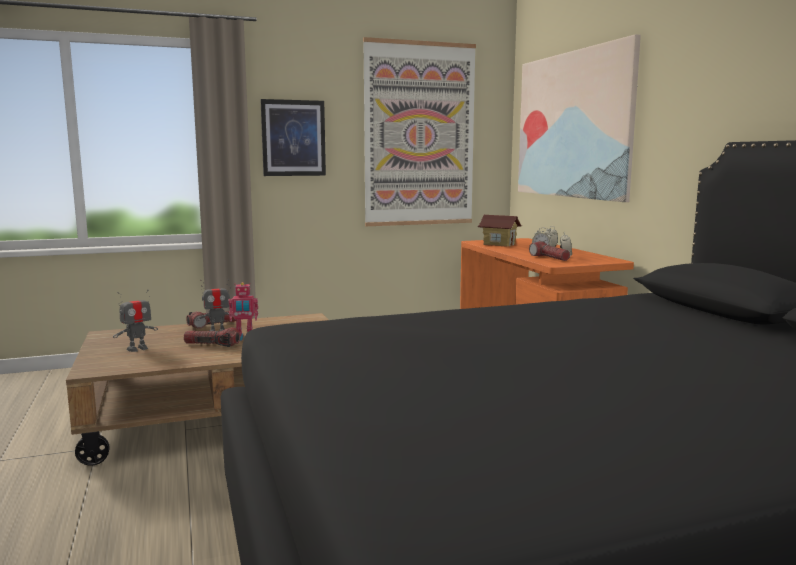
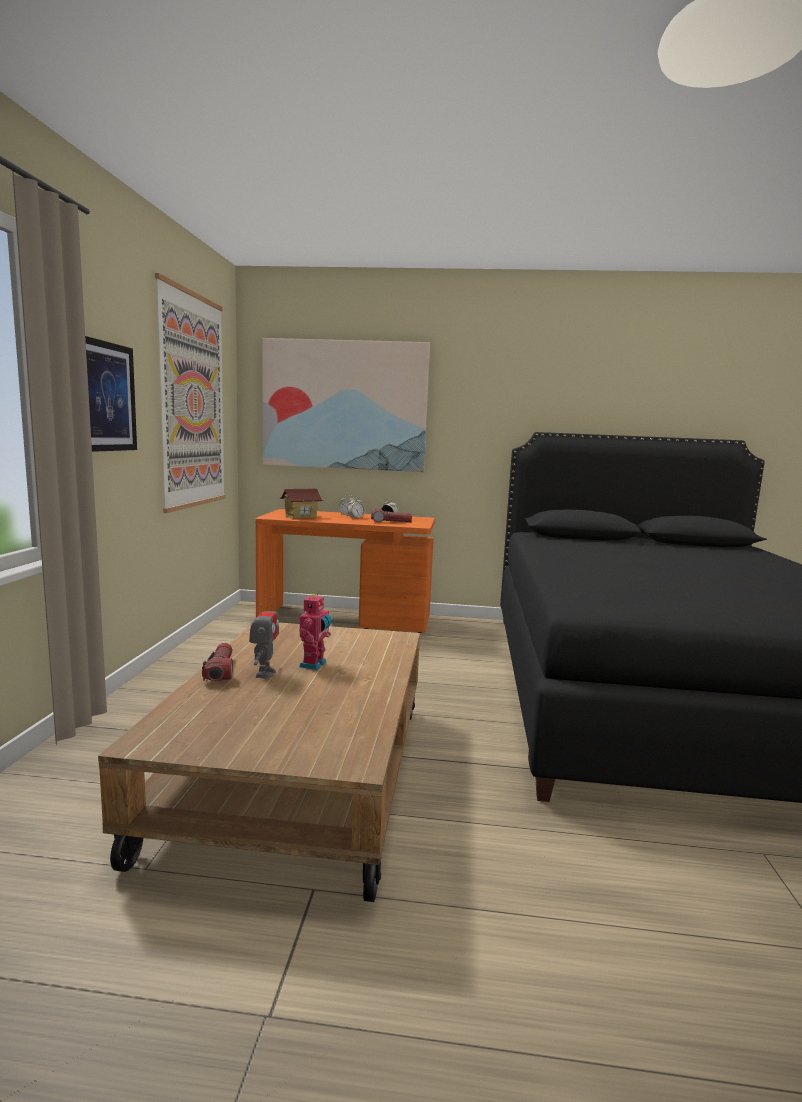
camera: 65 degrees left, 0 degrees up
(137, 349) = (278, 725): toy robot -> none
(212, 345) = (321, 682): flashlight -> none

